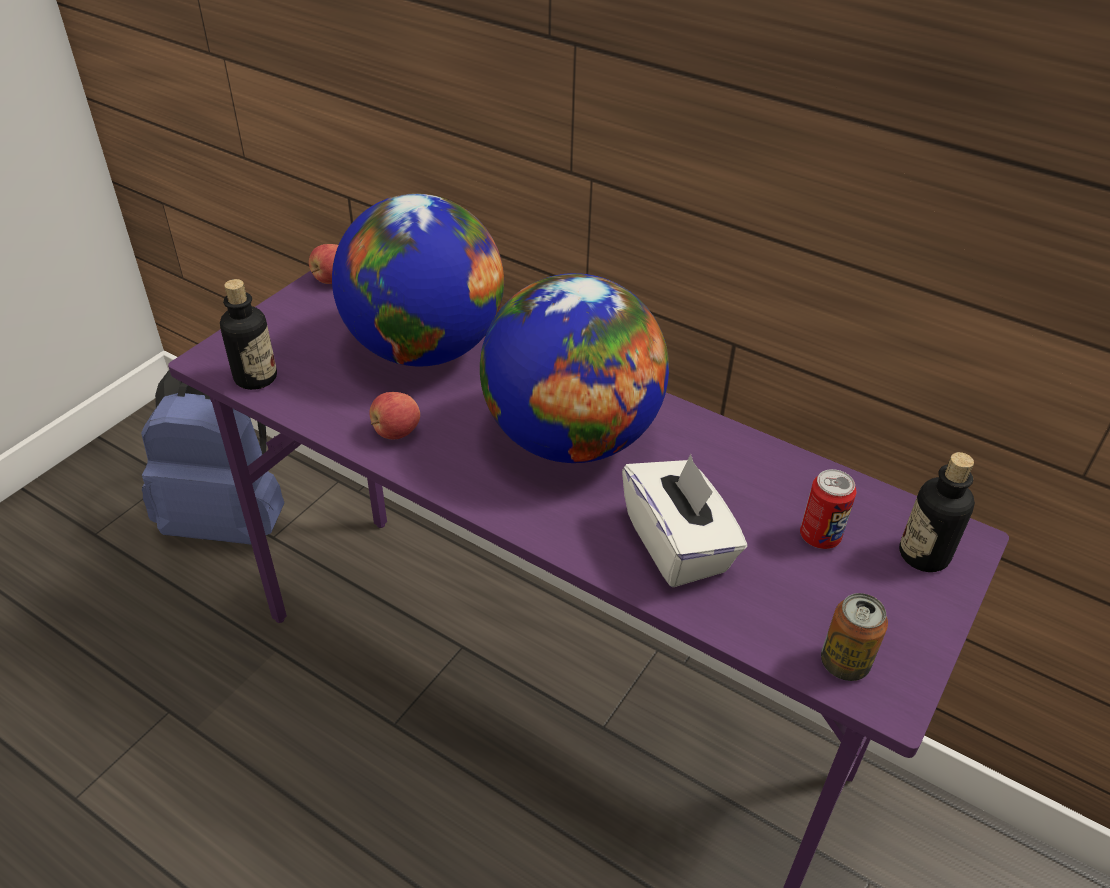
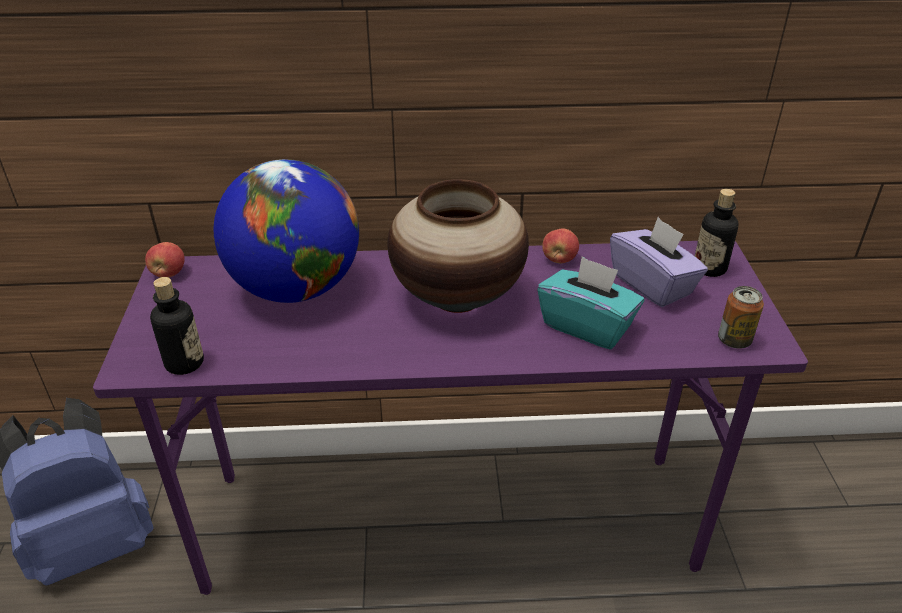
camera: 35 degrees left, 5 degrees down
(396, 432) = (337, 348): apple -> apple (559, 259)
(571, 438) = (458, 298): globe -> vase
(678, 545) = (587, 326): white tissue box -> turquoise tissue box
(819, 537) = (652, 284): can -> purple tissue box

